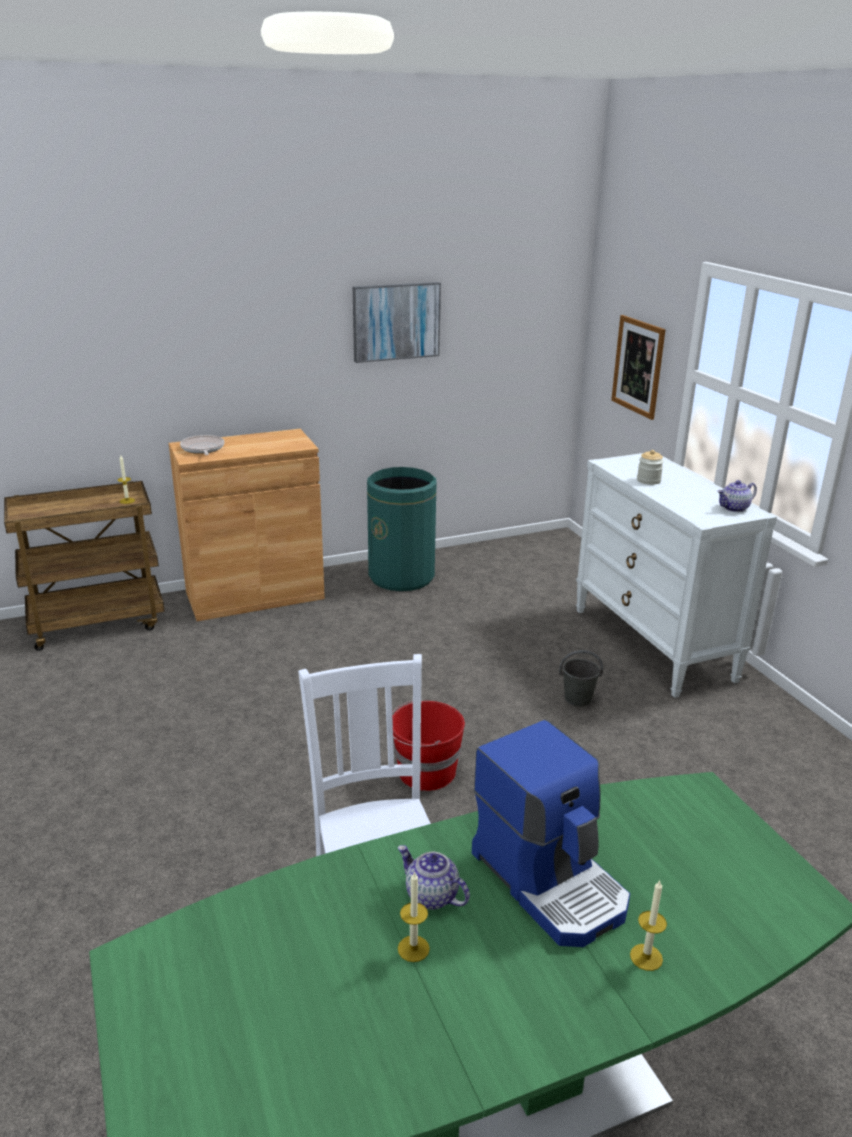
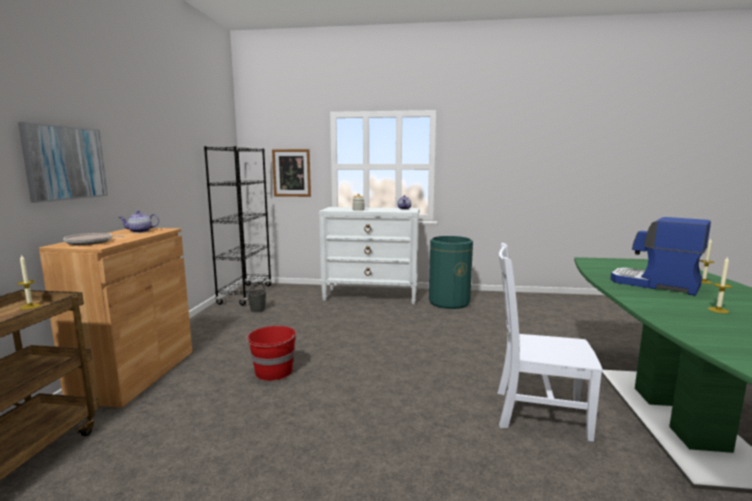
camera: 60 degrees left, 15 degrees down
(396, 321) = (170, 149): picture -> picture (65, 163)
(401, 576) = (213, 325): green trash can -> green trash can (449, 302)
(425, 772) = (418, 368): red bucket -> red bucket (273, 372)
(431, 896) = (673, 302): teapot -> teapot (140, 231)
(519, 549) = (245, 294): none -> black bookcase
(551, 880) = (655, 284): coffee machine -> coffee machine turned 135 degrees counterclockwise
(578, 698) = (394, 319): grey bucket -> grey bucket (257, 309)

